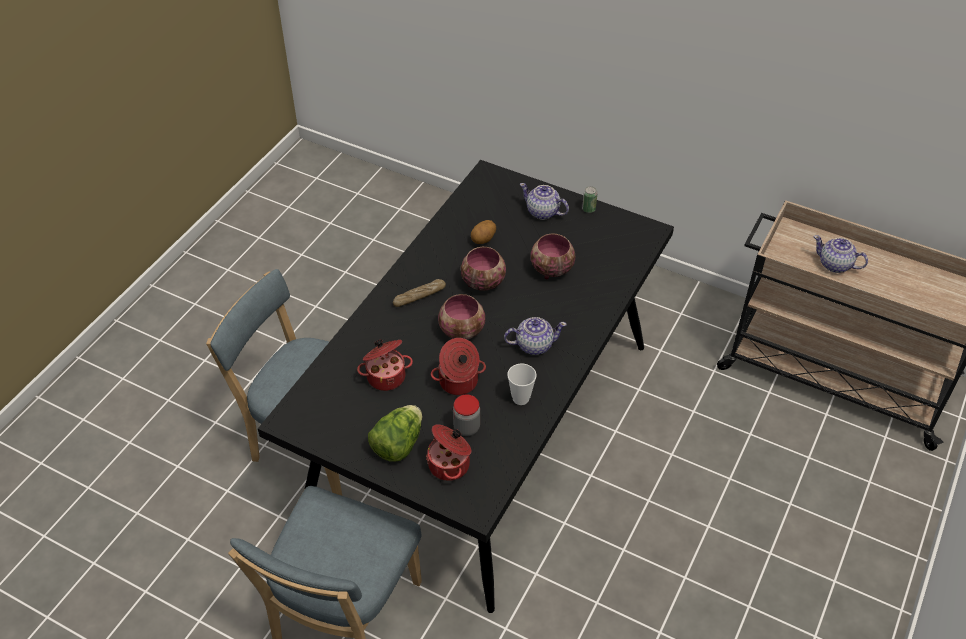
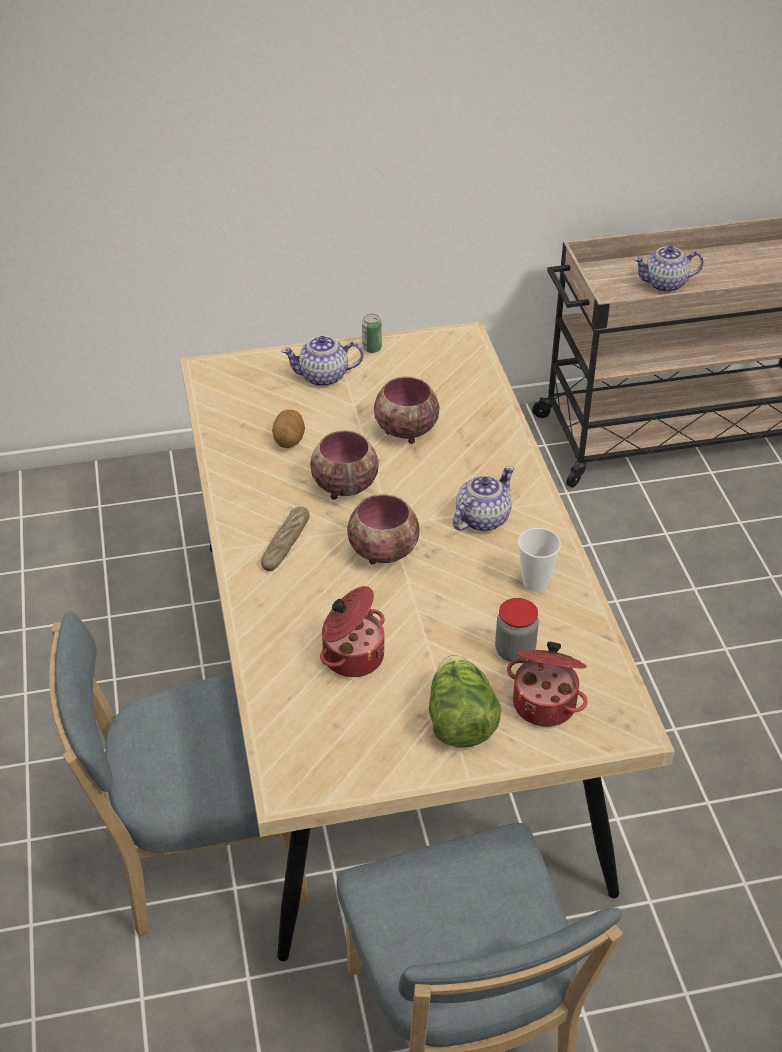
camera: 40 degrees left, 5 degrees down
(458, 382) = (446, 609): cooking pot -> none
(483, 429) = (393, 704): black dining table -> beige dining table

